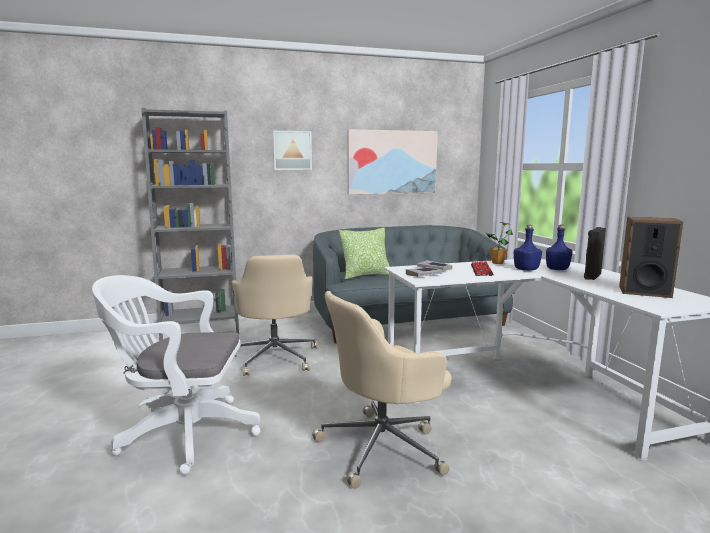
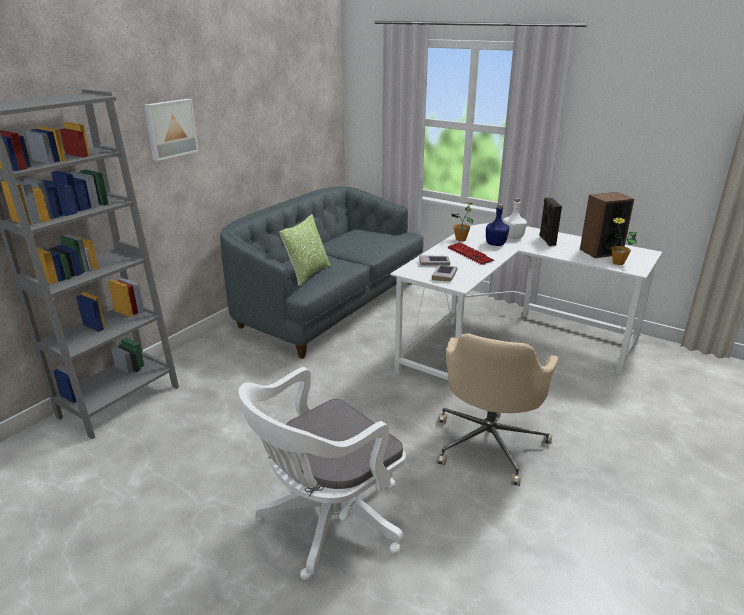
camera: 40 degrees left, 15 degrees up
(275, 357) = (272, 400): beige office chair -> none
(392, 162) = (272, 123): picture -> none
(557, 269) = (512, 237): blue bottle -> white bottle
(647, 301) = (618, 263): none -> potted plant

